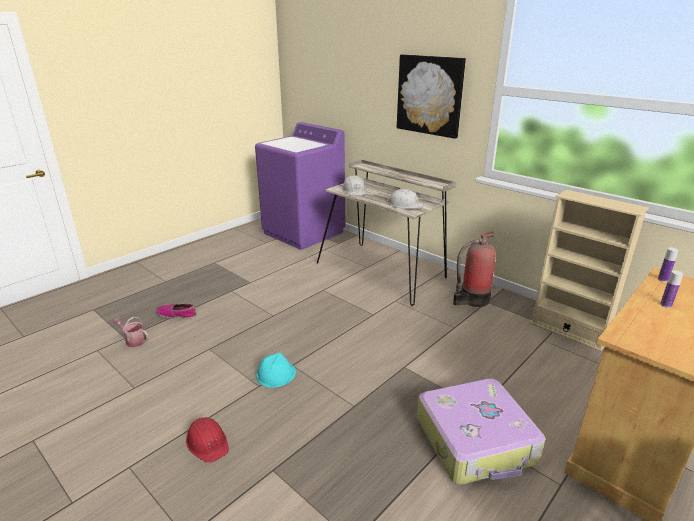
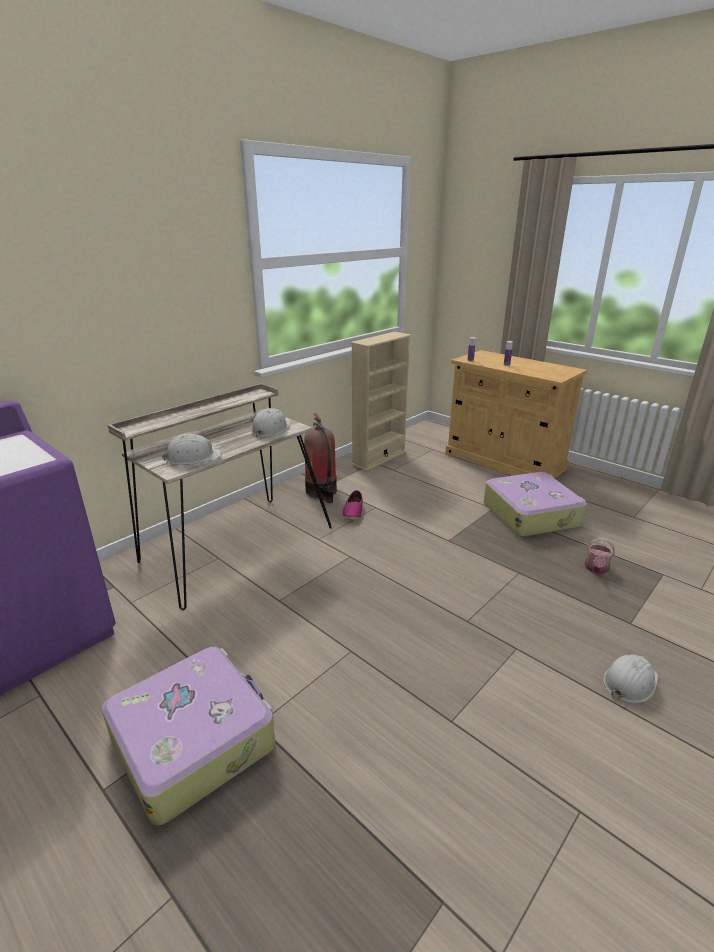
camera: 90 degrees left, 0 degrees up
(134, 340) = (449, 873): watering can -> watering can (596, 569)
(177, 314) = (345, 809): shoe -> shoe (353, 511)
(207, 442) = (629, 682): red hard hat -> white hard hat
(229, 277) = (194, 739): none -> suitcase
(276, 374) = (489, 634): turquoise hard hat -> none
(430, 95) = (171, 289): picture -> none

